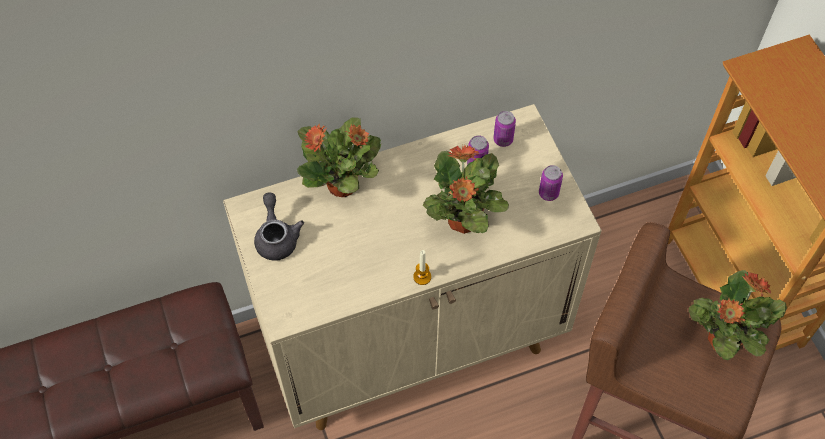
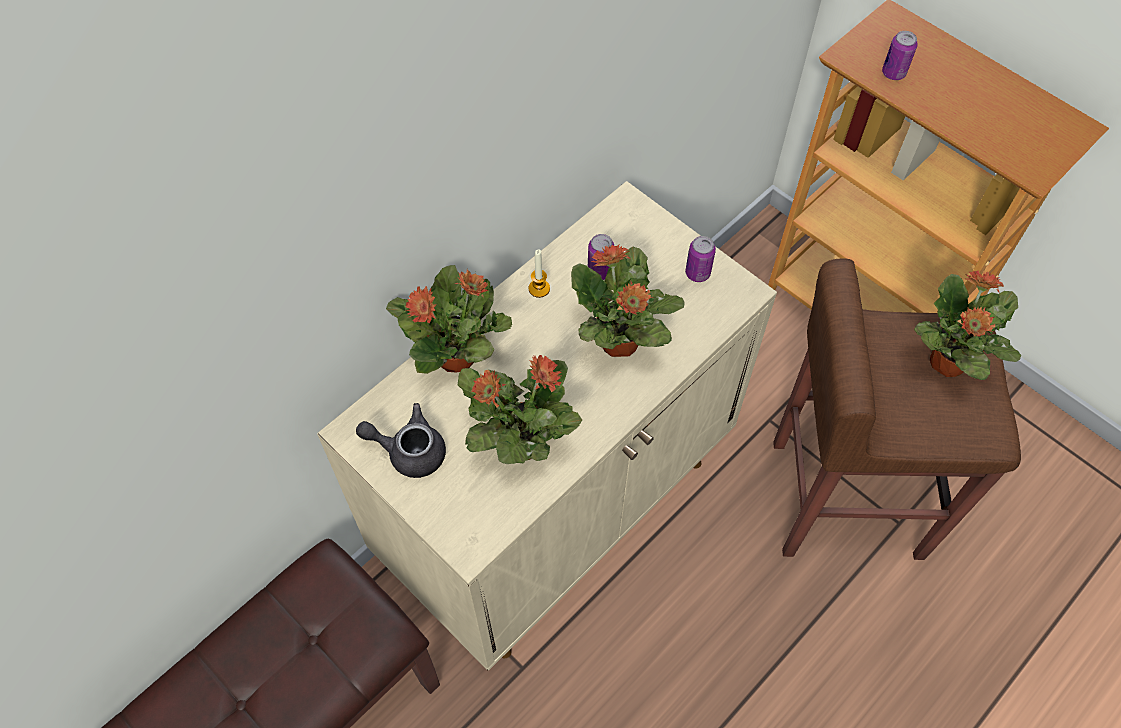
camera: 25 degrees left, 0 degrees up
(277, 237) = (409, 451): grey teapot -> grey teapot turned 45 degrees counterclockwise
(353, 263) = (519, 444): none -> potted plant
(422, 277) = (608, 426): candle -> candle (539, 288)
(503, 139) = (614, 233): can -> can (893, 73)

